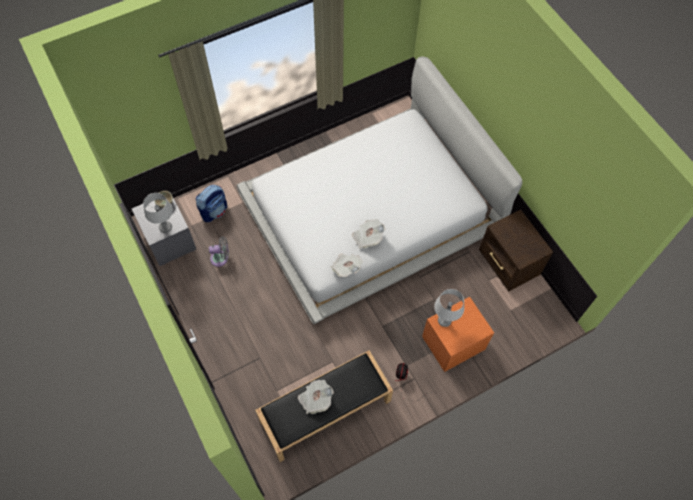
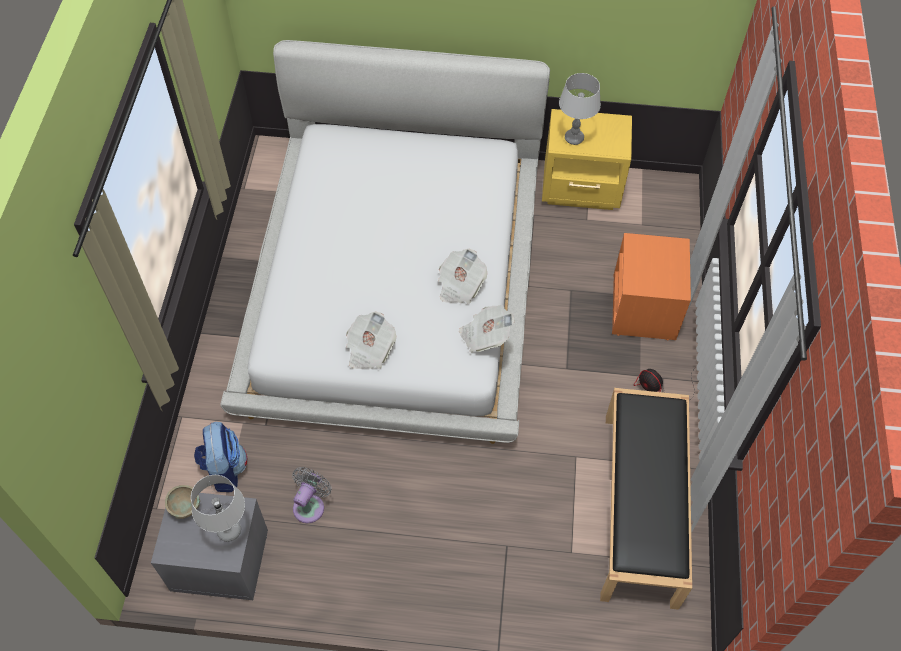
camera: 55 degrees left, 5 degrees down
(315, 399) = (646, 490): newspaper -> newspaper (369, 349)
(444, 320) = (638, 277): grey table lamp -> grey table lamp (574, 138)
(507, 265) = (582, 189): brown nightstand -> yellow nightstand

